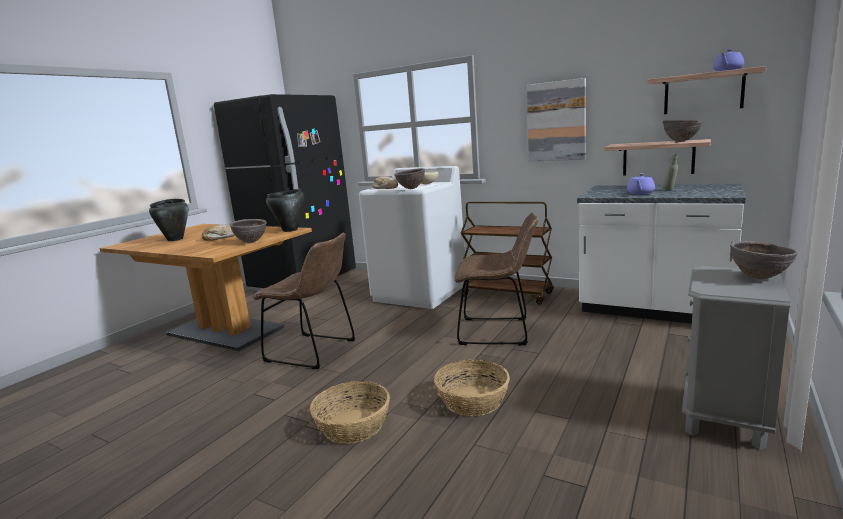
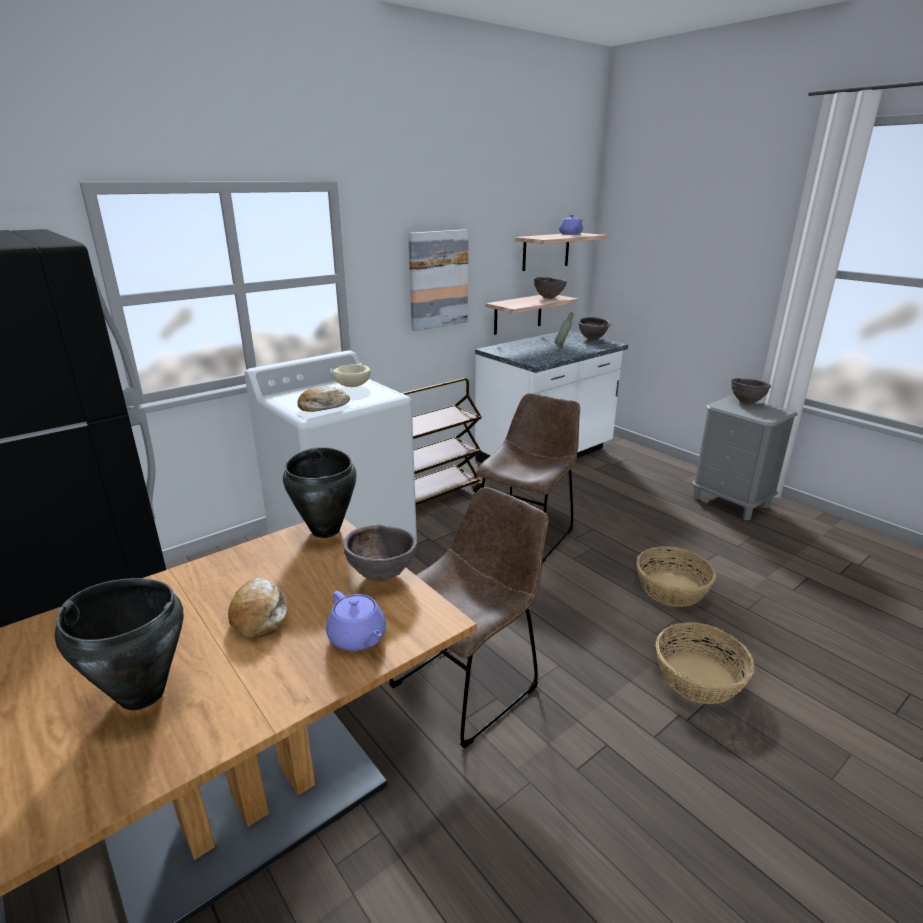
camera: 70 degrees left, 10 degrees up
(411, 188) = (378, 398): brown bowl -> brown bowl (592, 339)
(640, 193) = (558, 352): purple teapot -> purple teapot (358, 638)

